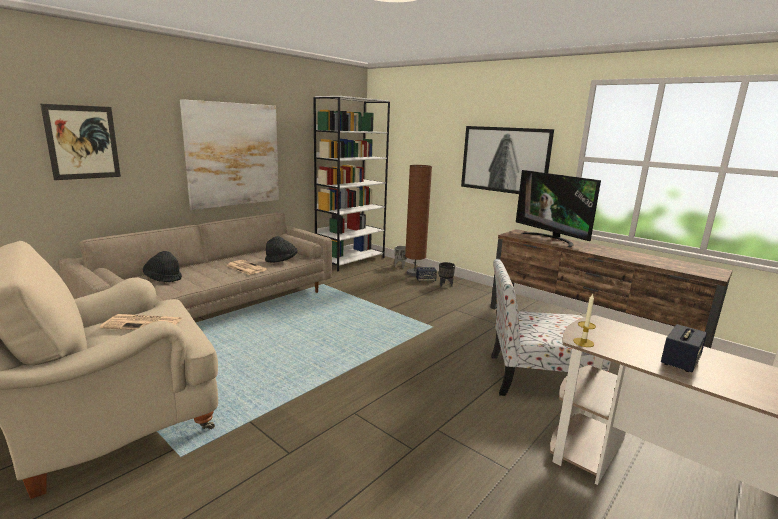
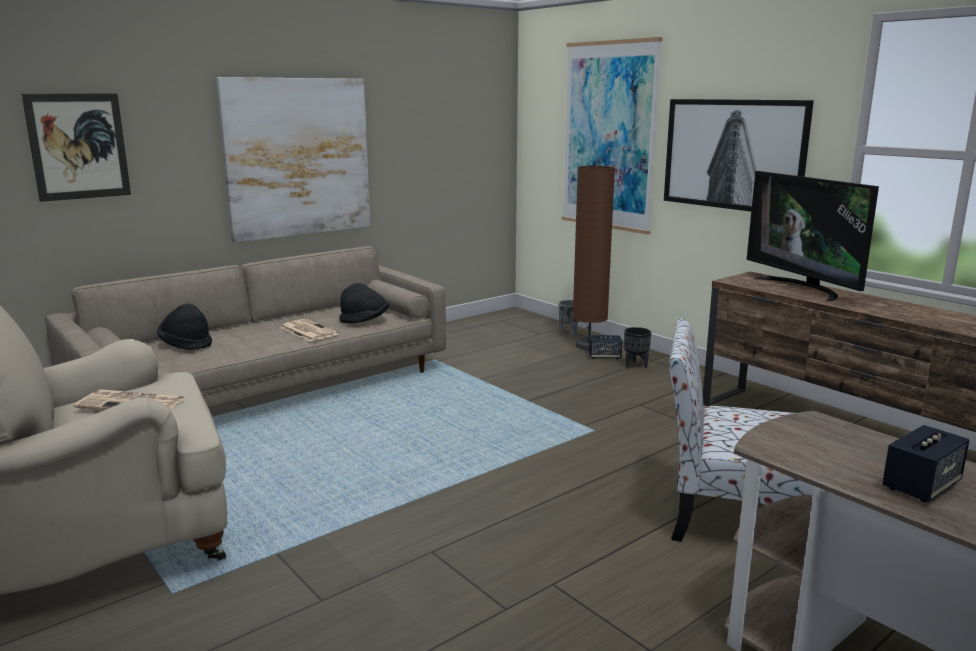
camera: 10 degrees right, 0 degrees up
(350, 260) = (489, 323): white bookcase -> none
(426, 147) = (609, 136): none -> picture
(583, 342) = (768, 451): candle -> none

